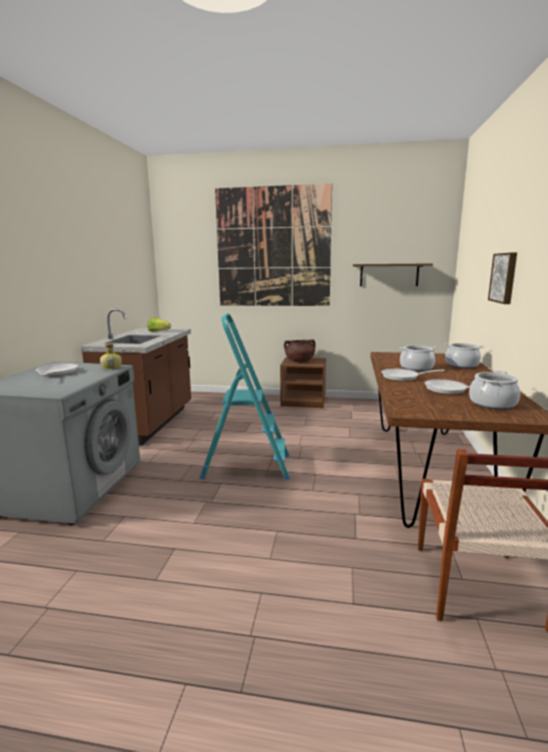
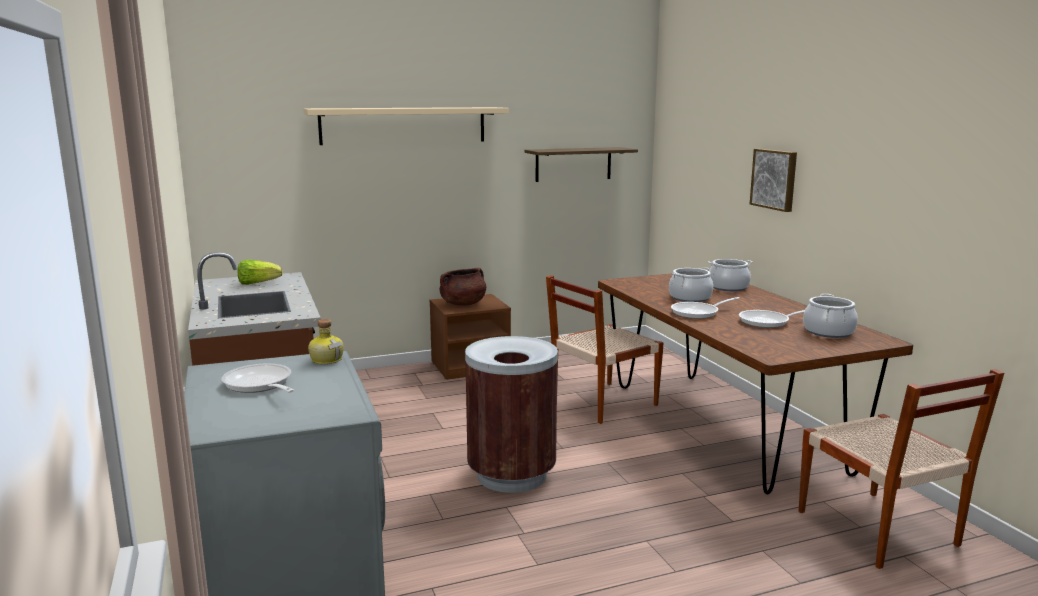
camera: 30 degrees left, 0 degrees up
(248, 466) = (511, 475): turquoise step ladder -> brown trash can
(273, 248) = (403, 125): picture -> beige shelf
(358, 437) = (602, 403): none -> chair

